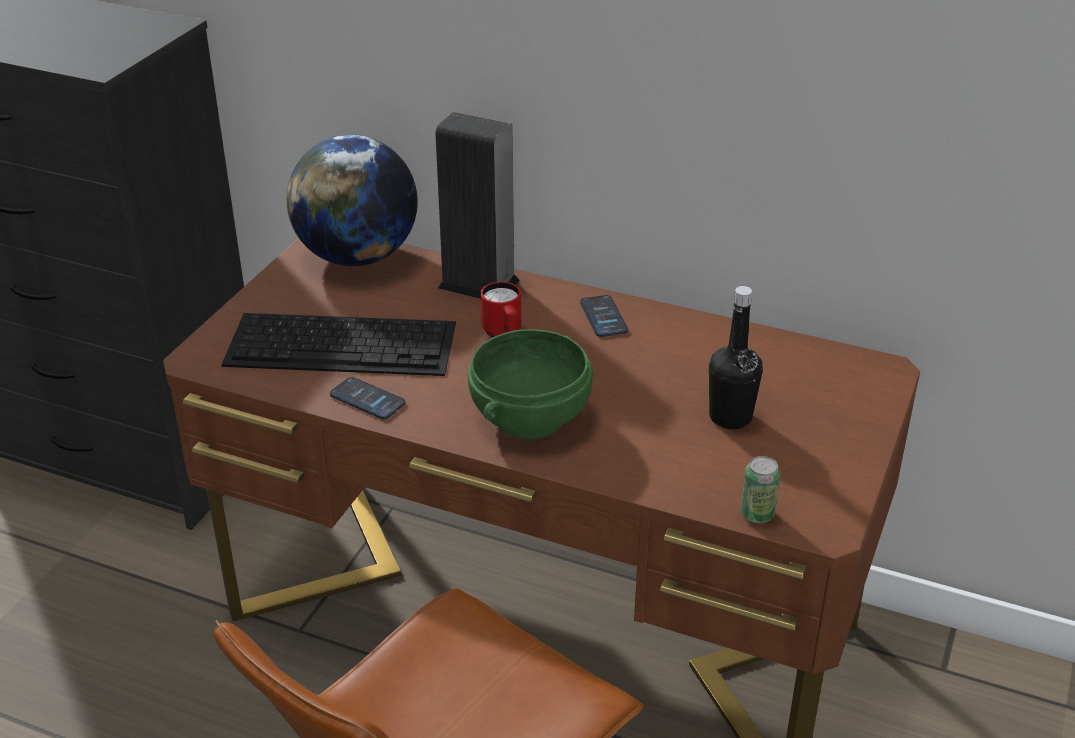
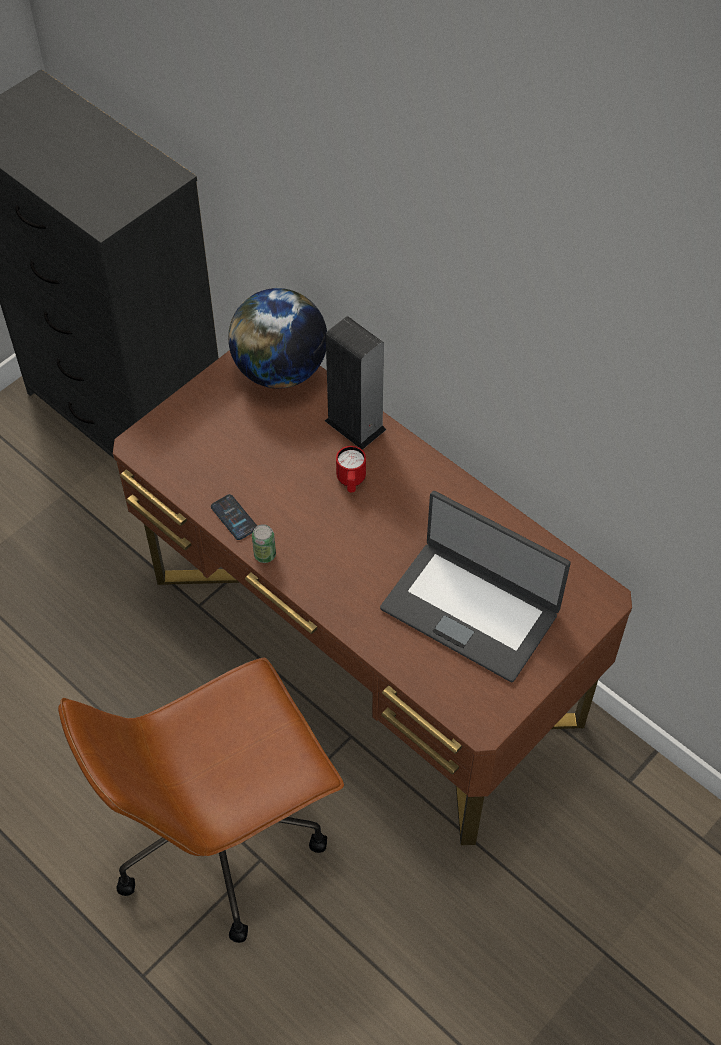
camera: 20 degrees right, 20 degrees up
(343, 344) = (238, 459): keyboard -> none
(531, 418) = (335, 569): green bowl -> none
(603, 317) = (429, 485): phone -> none
(730, 417) = (470, 609): black bottle -> laptop
(757, 514) = (444, 699): can -> can (265, 555)

